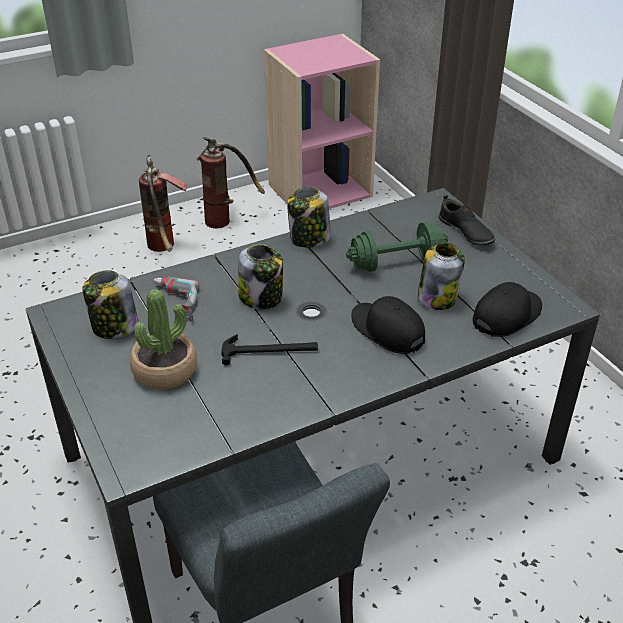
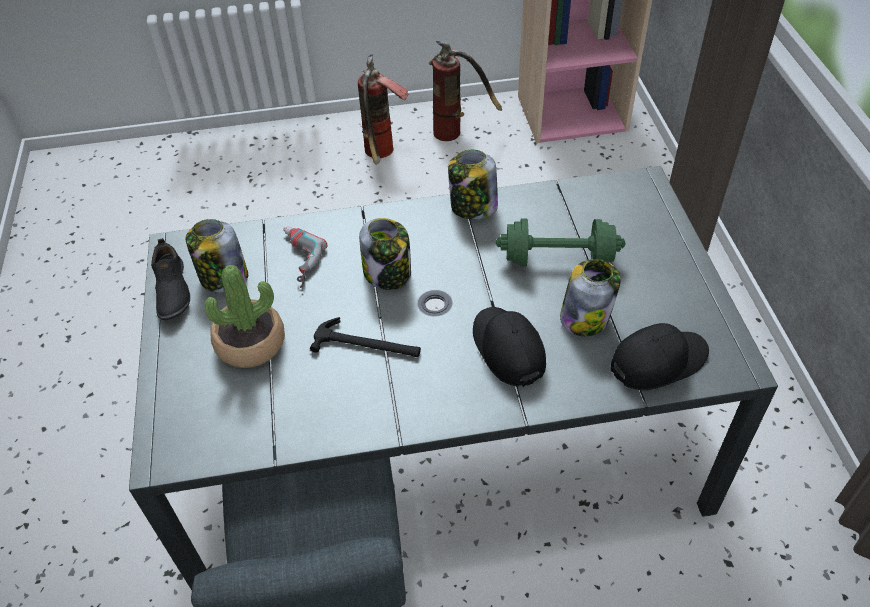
camera: 20 degrees right, 10 degrees up
(465, 232) = (660, 233): black shoe -> black shoe (171, 291)

